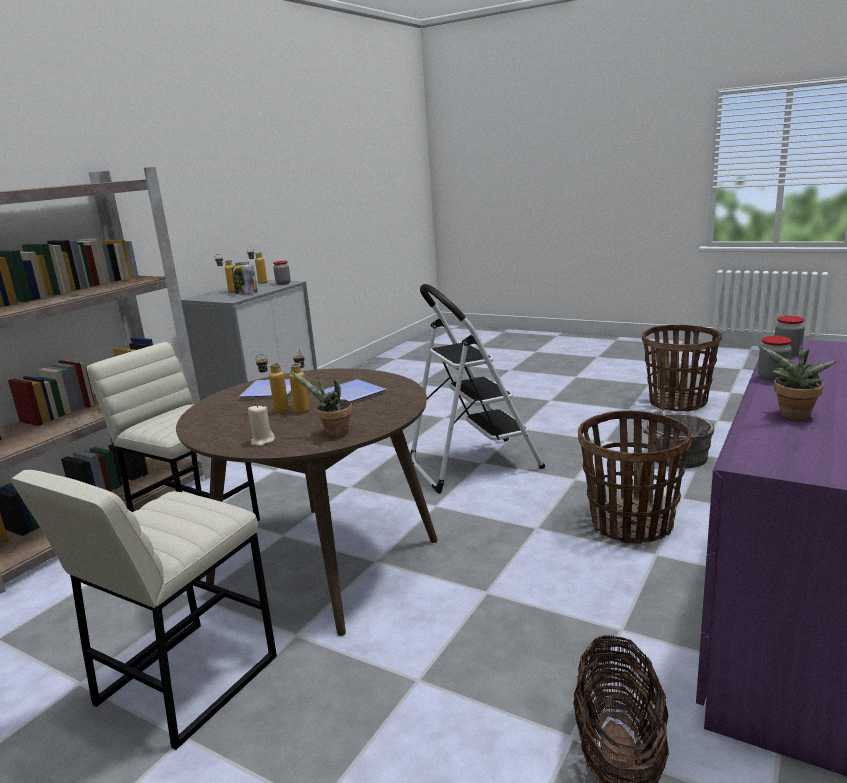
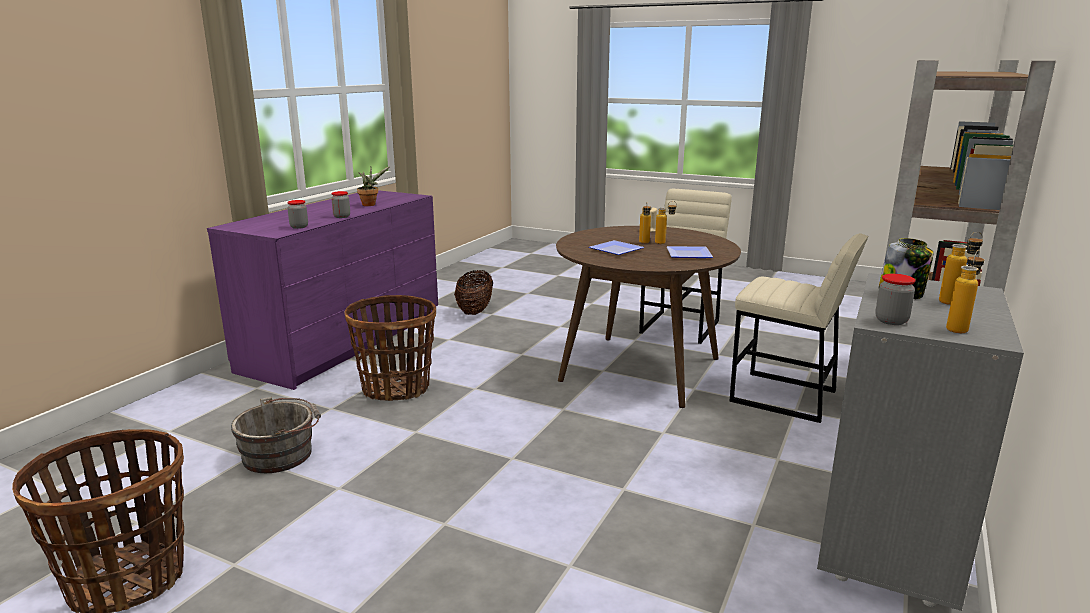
camera: 175 degrees right, 0 degrees up
(333, 433) = (609, 232): potted plant -> none
(471, 465) = (526, 455): step ladder -> none

